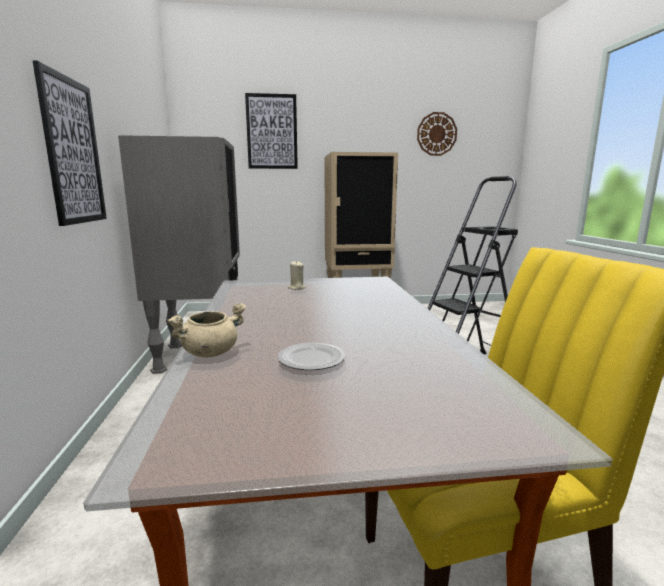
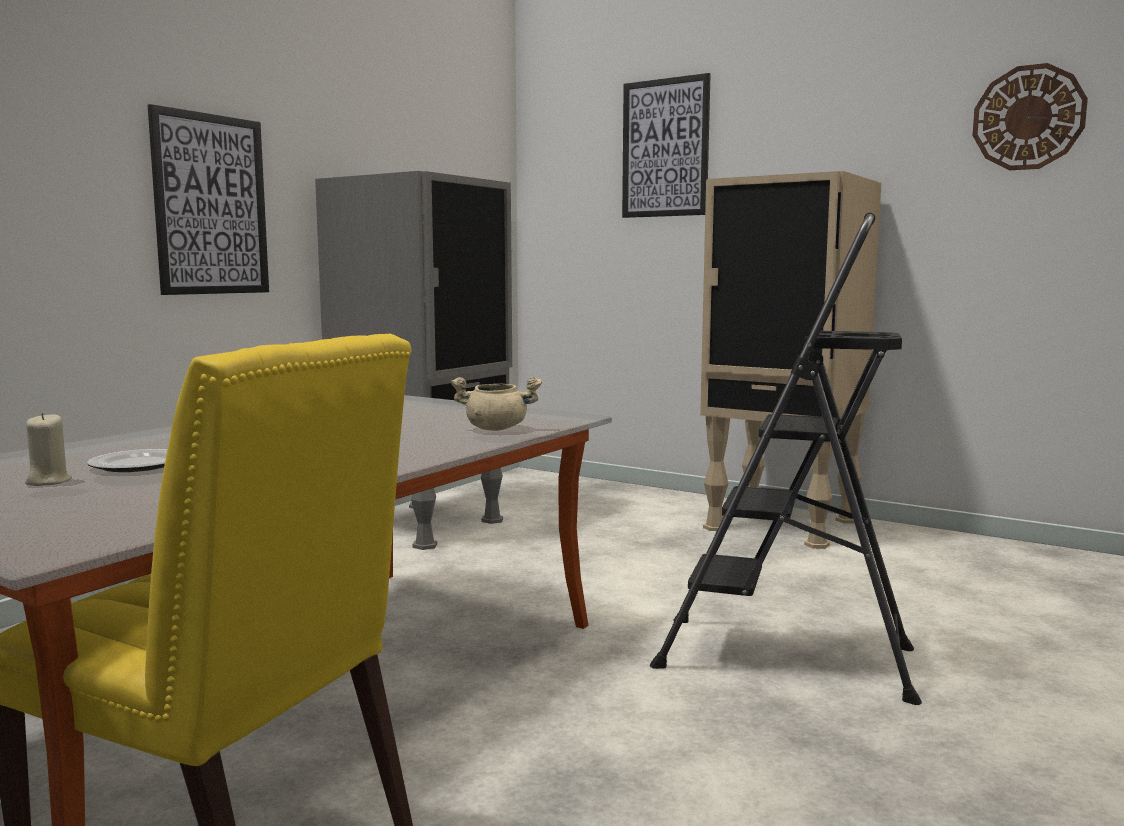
camera: 40 degrees right, 5 degrees down
(210, 352) = (102, 444): beige cooking pot -> beige cooking pot (496, 429)
(296, 288) = (418, 410): beige candle -> beige candle (48, 481)

